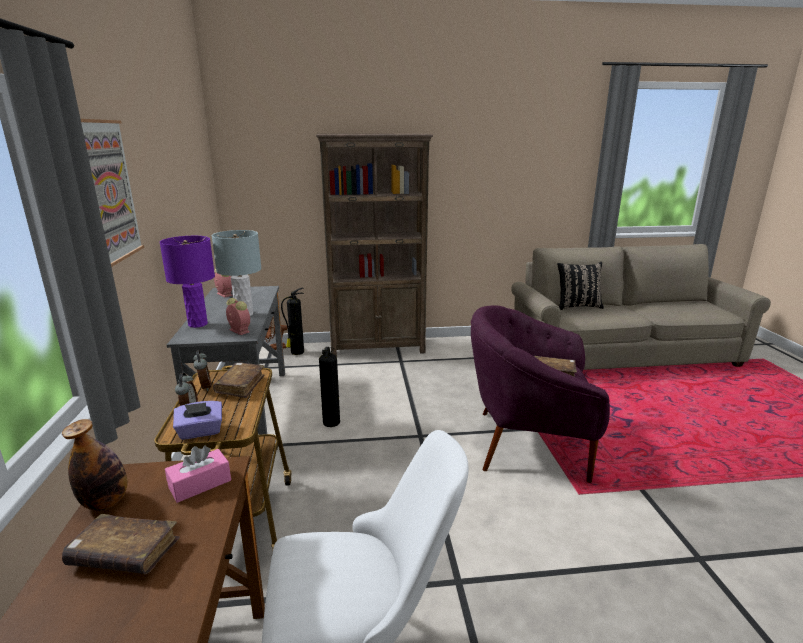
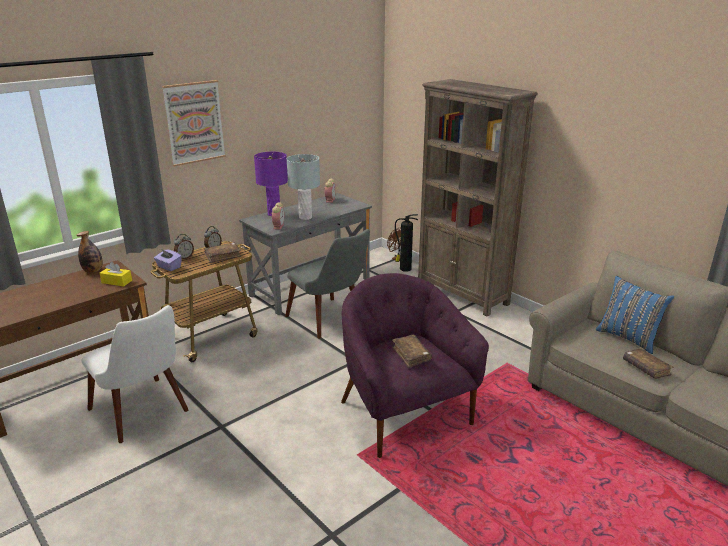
camera: 55 degrees right, 5 degrees up
(125, 554) = (66, 288): brown book -> brown book (646, 368)
(200, 484) = (117, 281): pink tissue box -> yellow tissue box
(331, 422) = (331, 321): fire extinguisher -> grey chair
(577, 306) = (628, 338): black pillow -> blue pillow

